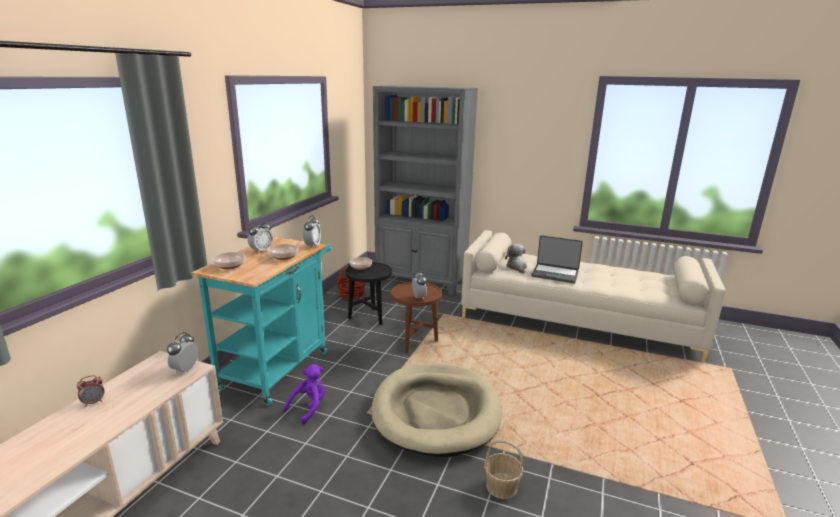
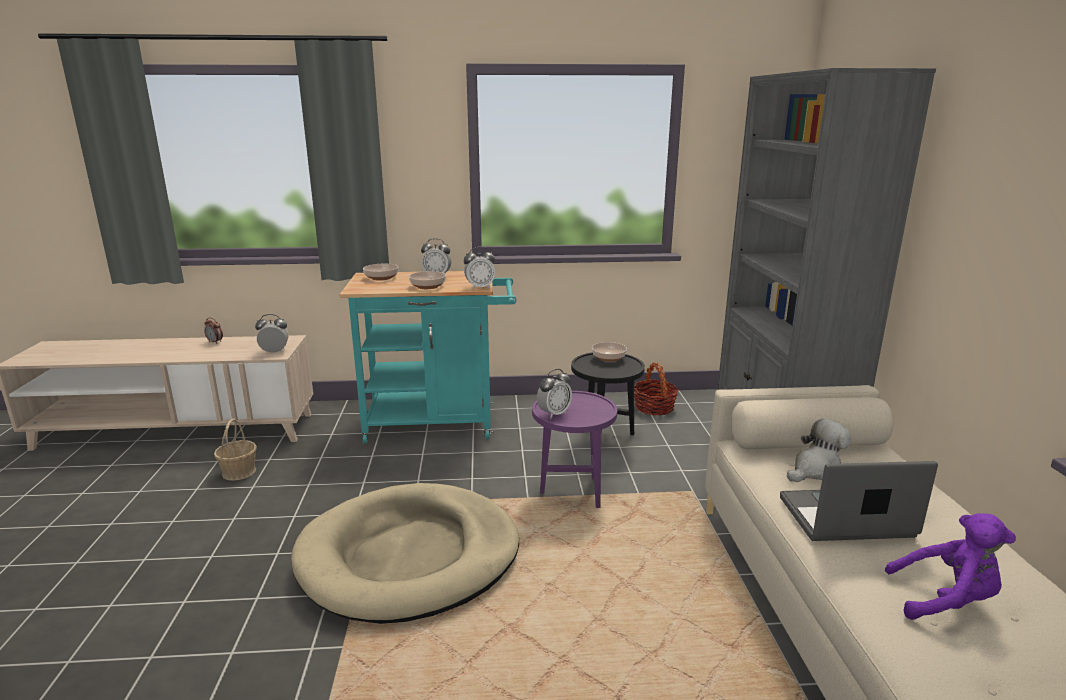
camera: 65 degrees right, 0 degrees up
(309, 408) = (371, 466): purple plush toy -> purple plush toy (945, 601)
(415, 343) = (572, 492): brown side table -> purple side table
(501, 486) = (261, 660): basket -> basket (239, 472)
(555, 274) = (846, 519): laptop -> laptop turned 90 degrees clockwise

